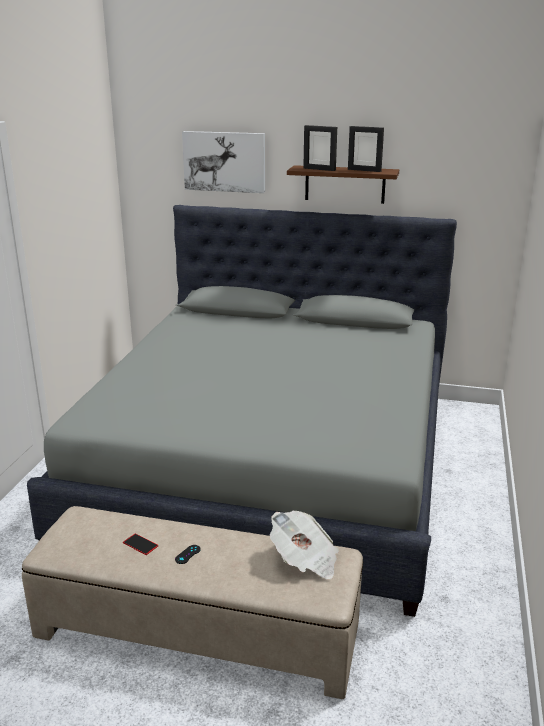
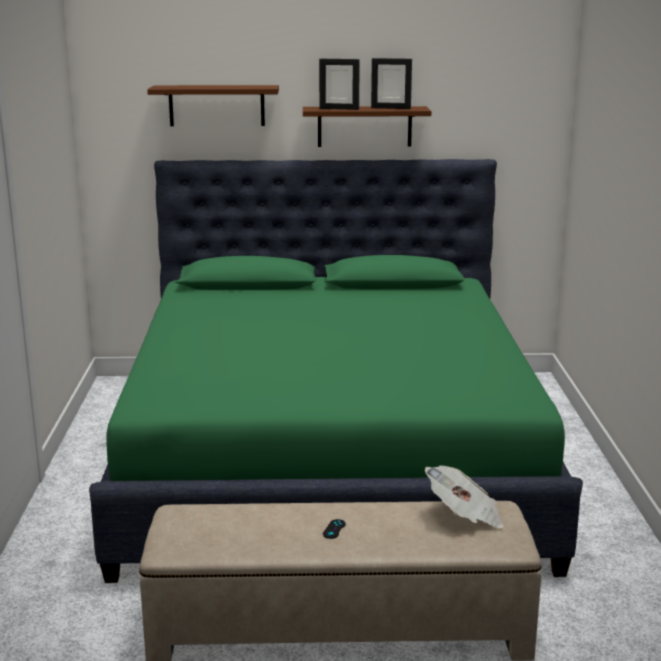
camera: 15 degrees left, 5 degrees down
(140, 544) = (273, 527): phone -> none
(224, 161) = (216, 105): picture -> brown shelf
(272, 463) = (330, 457): grey bed -> green bed

